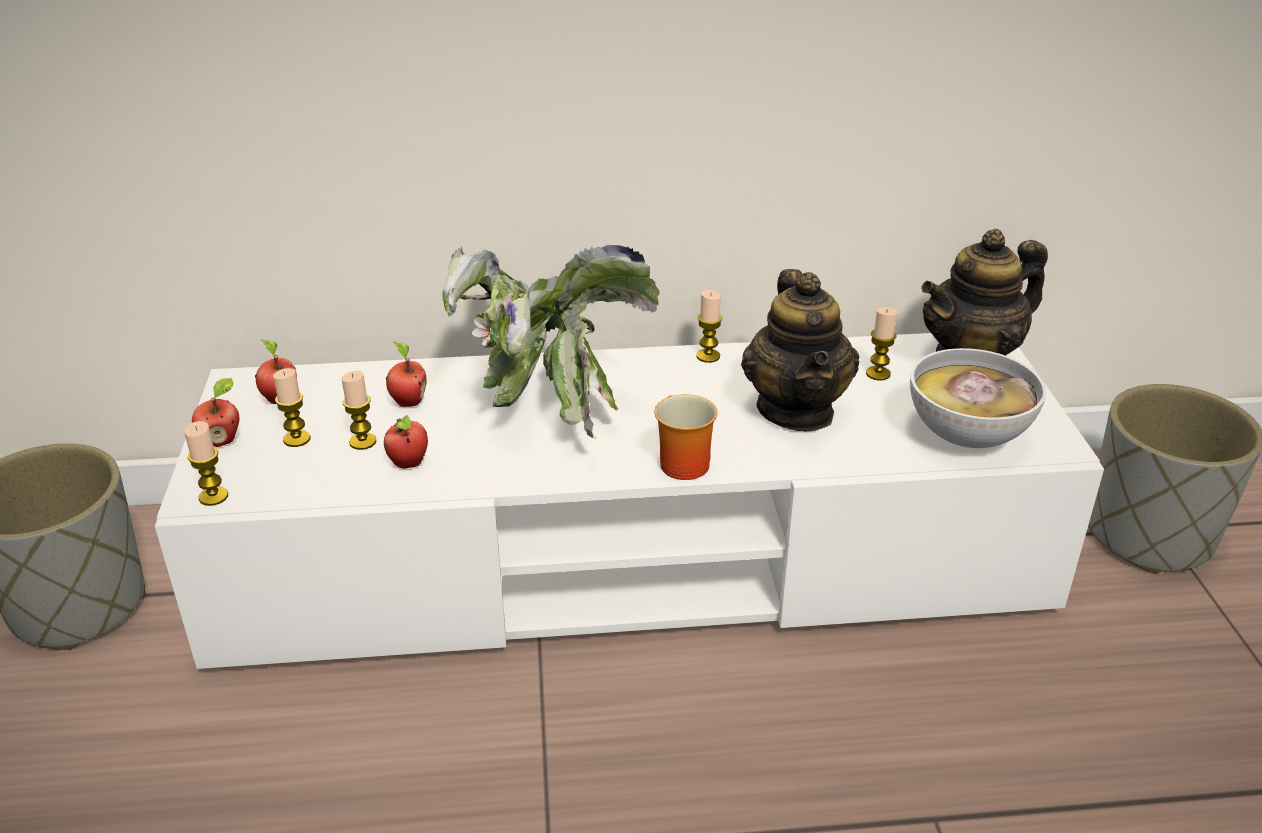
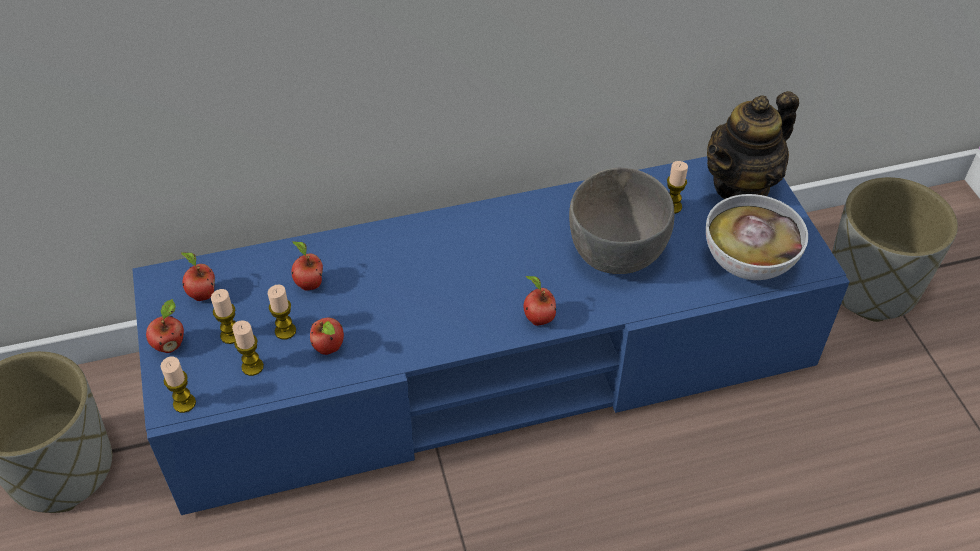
camera: 10 degrees left, 15 degrees up
(547, 403) = (421, 271): potted plant -> none
(631, 561) = (489, 364): white tv stand -> blue tv stand
(678, 462) = (537, 319): mug -> apple
(708, 356) = (537, 204): candle -> candle (252, 367)
(796, 410) = (616, 253): teapot -> grey bowl

